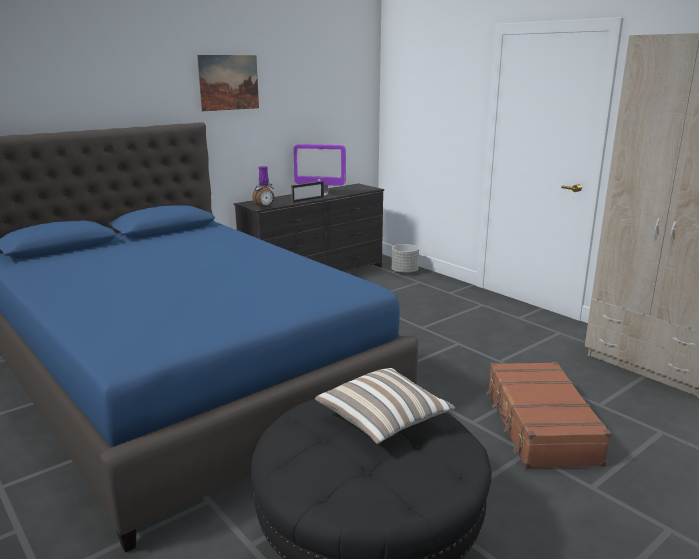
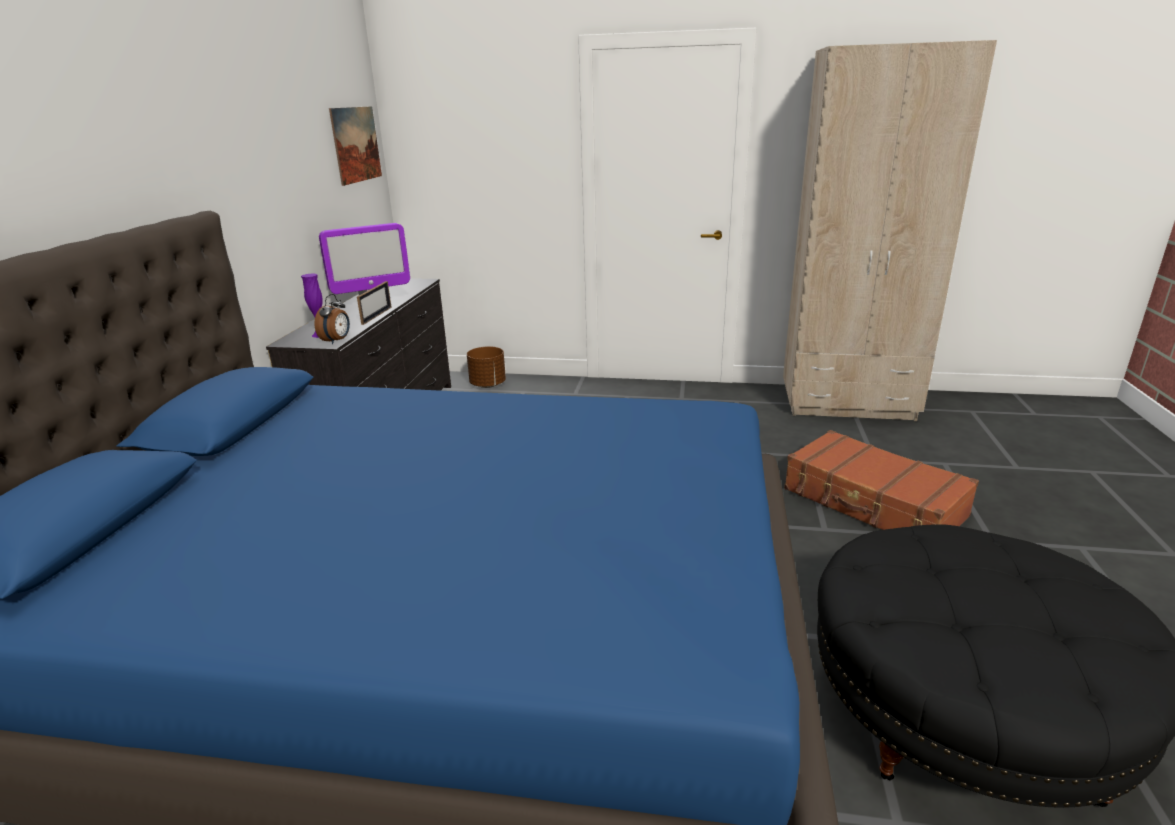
camera: 40 degrees left, 5 degrees up
(229, 82) = (218, 133): picture -> picture (356, 144)
(384, 421) = (957, 566): pillow -> none
(405, 272) = (488, 384): grey planter -> brown planter

